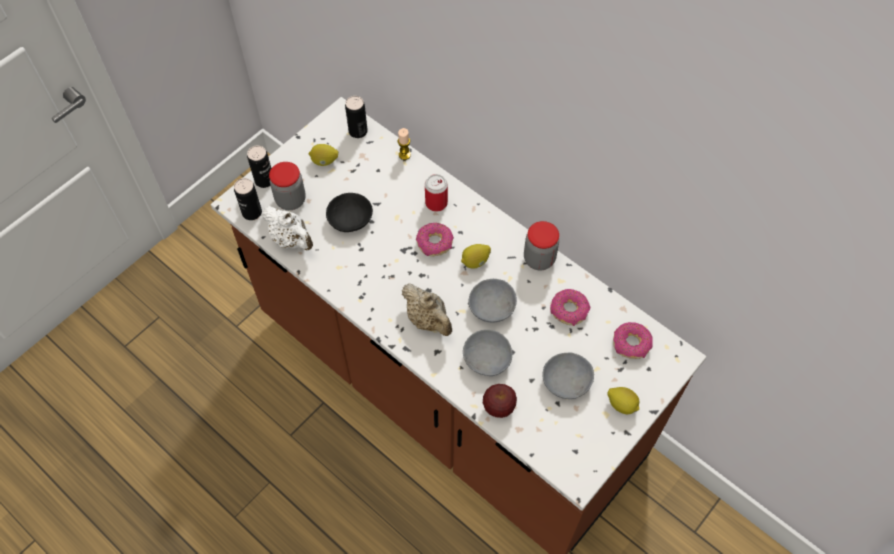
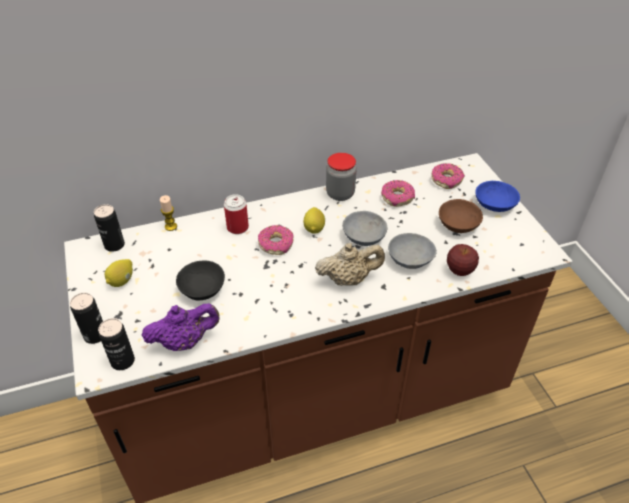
camera: 60 degrees left, 15 degrees down
(291, 200) = (139, 323): jar -> none
(291, 240) = (185, 341): white teapot -> purple teapot
(566, 379) = (456, 223): grey bowl -> brown bowl
(622, 404) = (494, 205): lemon -> blue bowl

